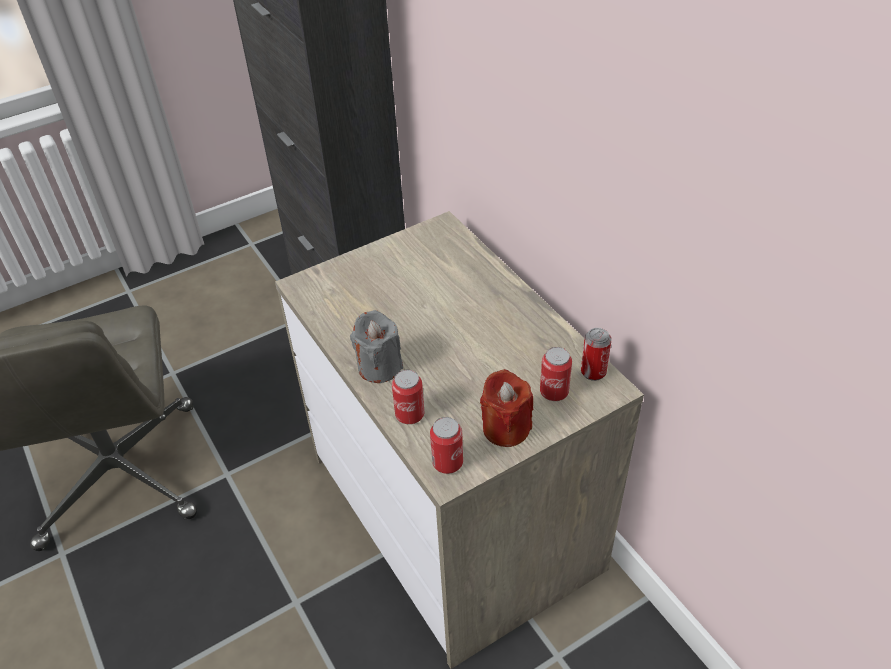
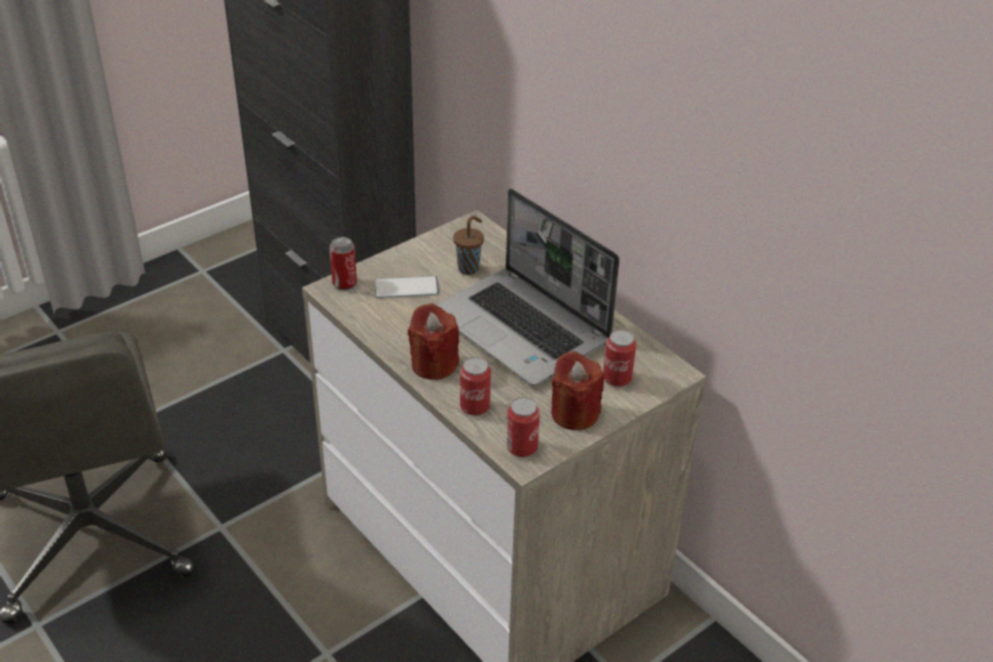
camera: 10 degrees left, 5 degrees down
(369, 286) = (406, 288): none -> phone
(379, 367) = (434, 364): grey candle -> red candle
(431, 269) = (469, 268): none -> brown cup
(471, 334) = (523, 329): none -> laptop
(593, 372) = (653, 358): can -> can (344, 283)

